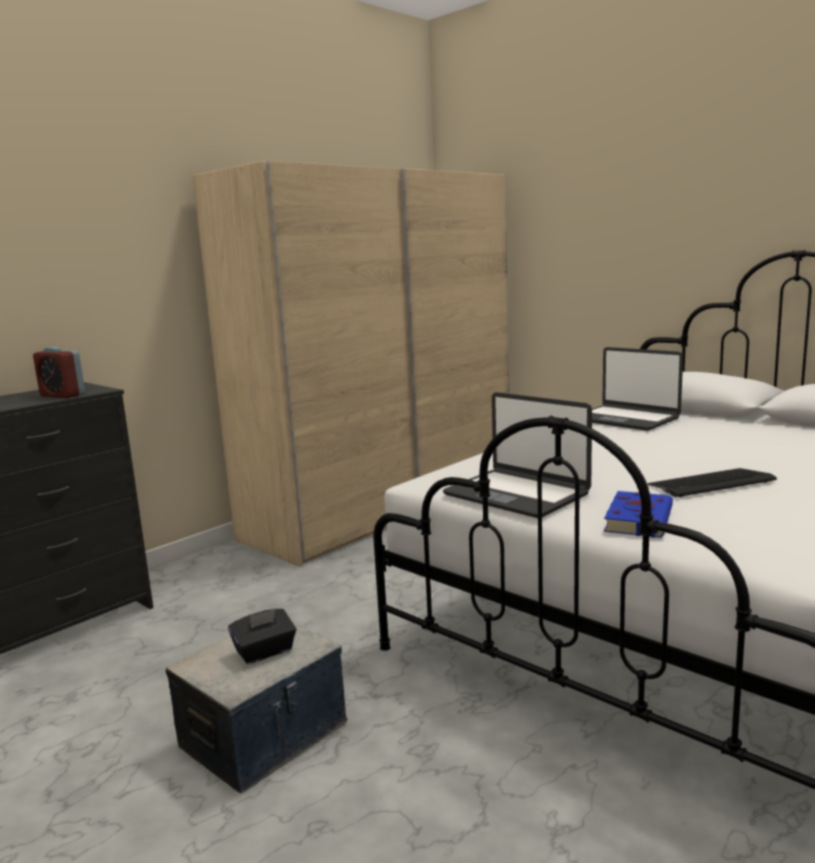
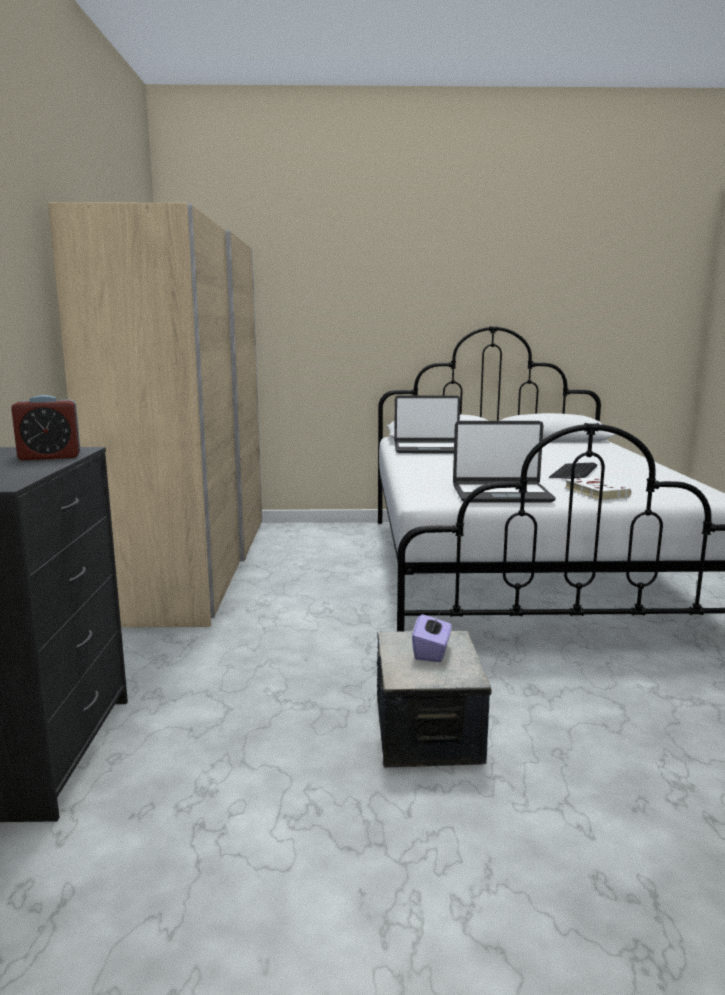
camera: 45 degrees left, 0 degrees up
(265, 652) = (432, 652): black tissue box -> purple tissue box
(638, 519) = (594, 493): blue book -> white book

